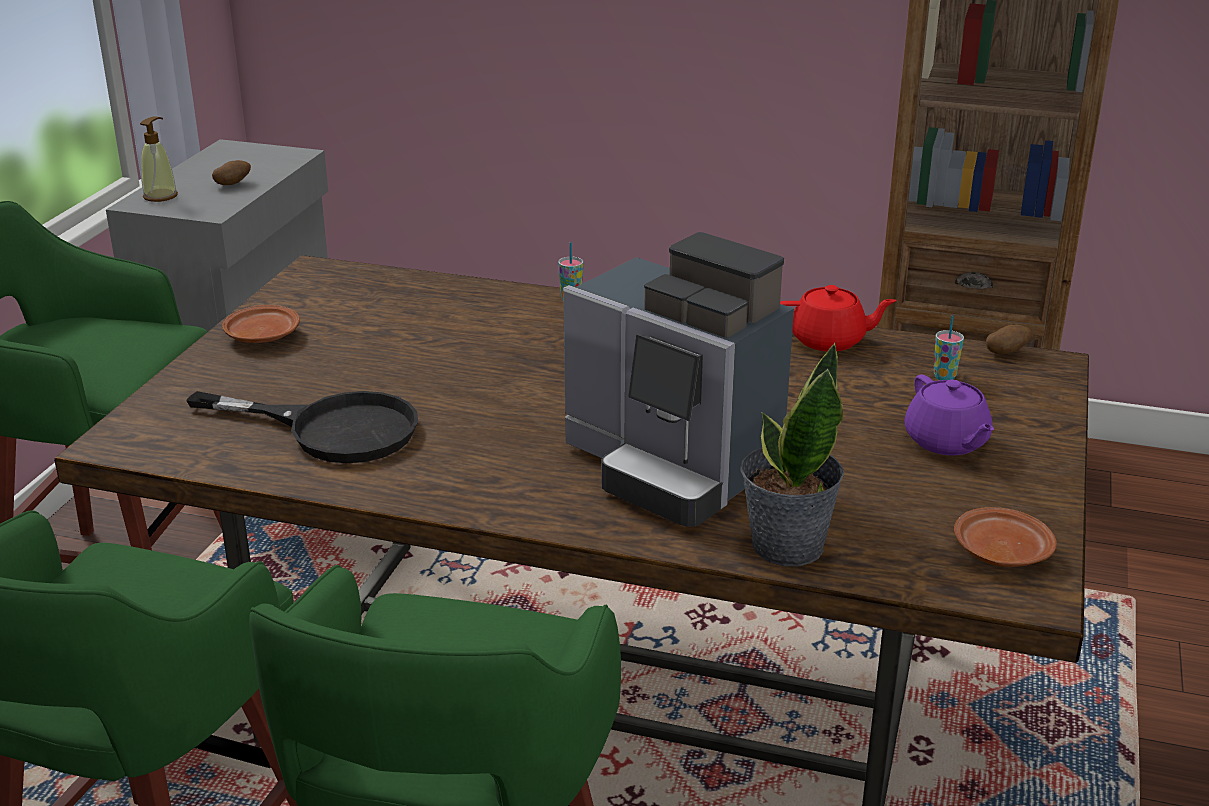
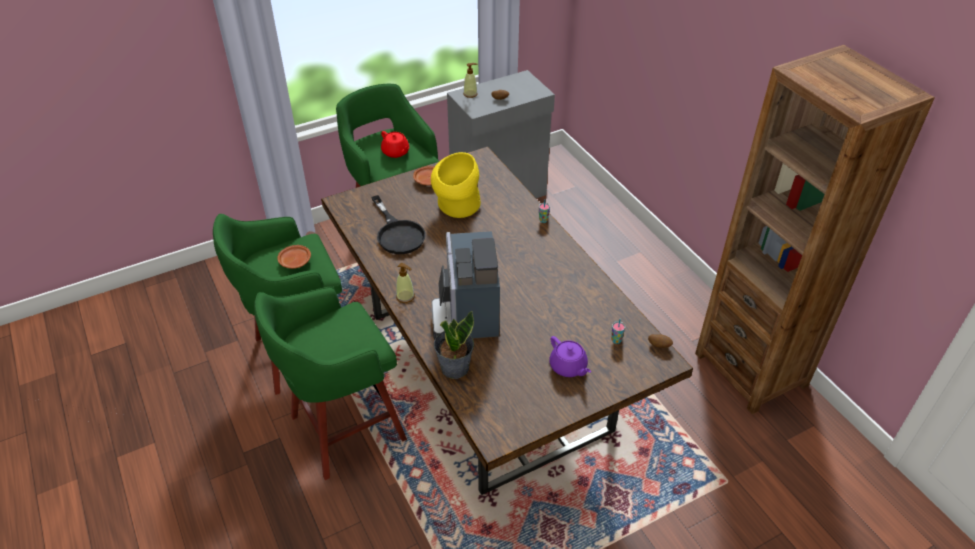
camera: 45 degrees right, 15 degrees up
(387, 347) = (456, 207): none -> yellow vase
(514, 504) = (405, 296): none -> soap dispenser
(829, 341) = (602, 296): red teapot -> red teapot (396, 152)
(946, 442) = (568, 367): purple teapot -> purple teapot turned 60 degrees counterclockwise
(1000, 552) = (512, 418): brown plate -> brown plate (295, 261)

